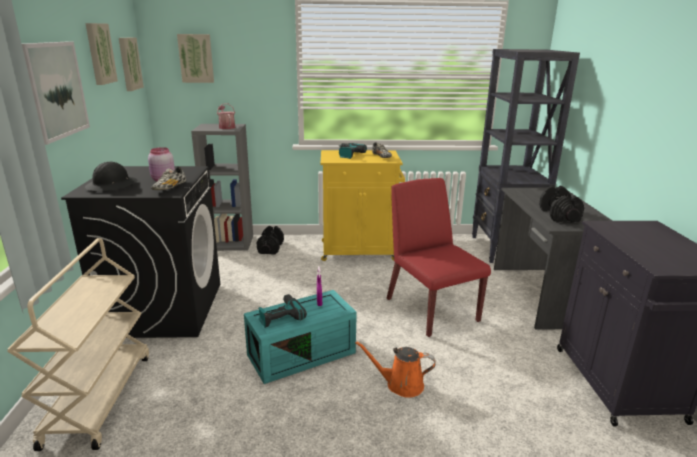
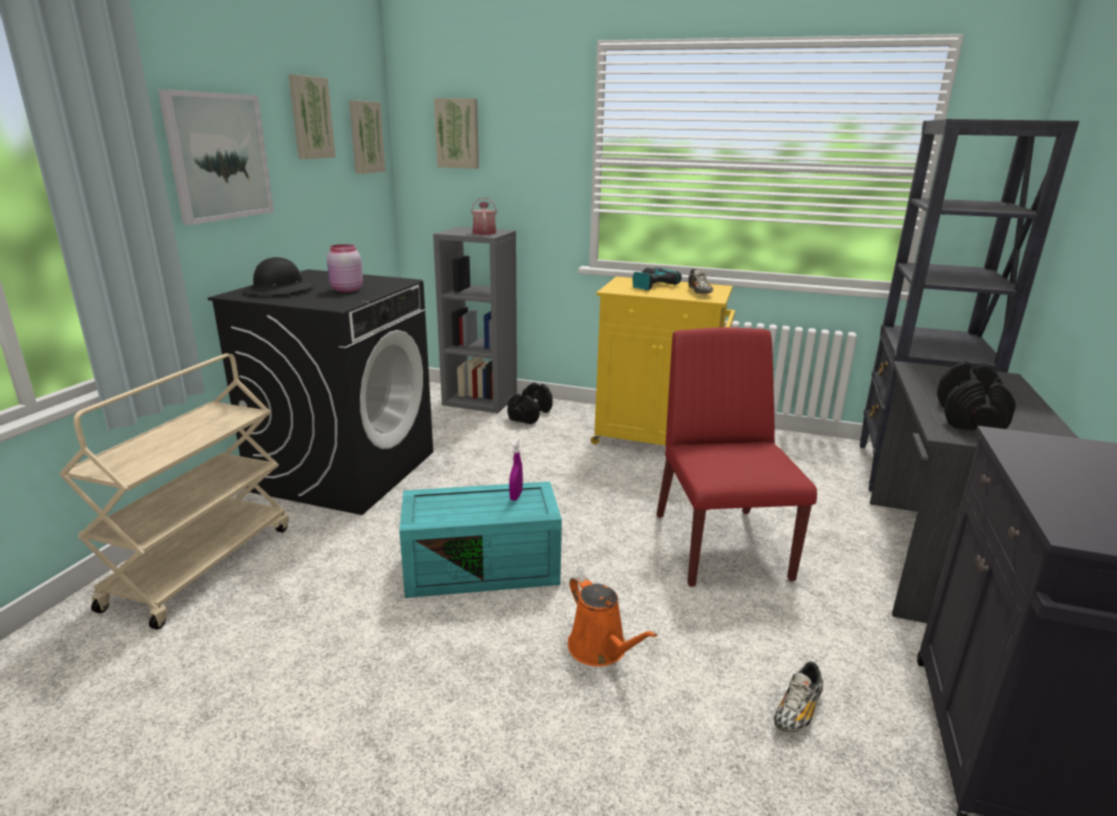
camera: 20 degrees right, 0 degrees up
(170, 188) = (342, 300): shoe -> shoe (797, 711)
(280, 316) = (448, 503): power drill -> none
(401, 384) = (600, 649): orange watering can -> orange watering can turned 150 degrees counterclockwise

